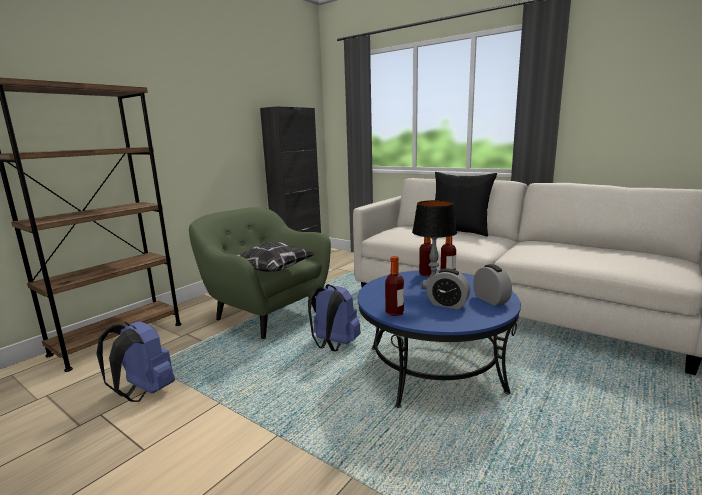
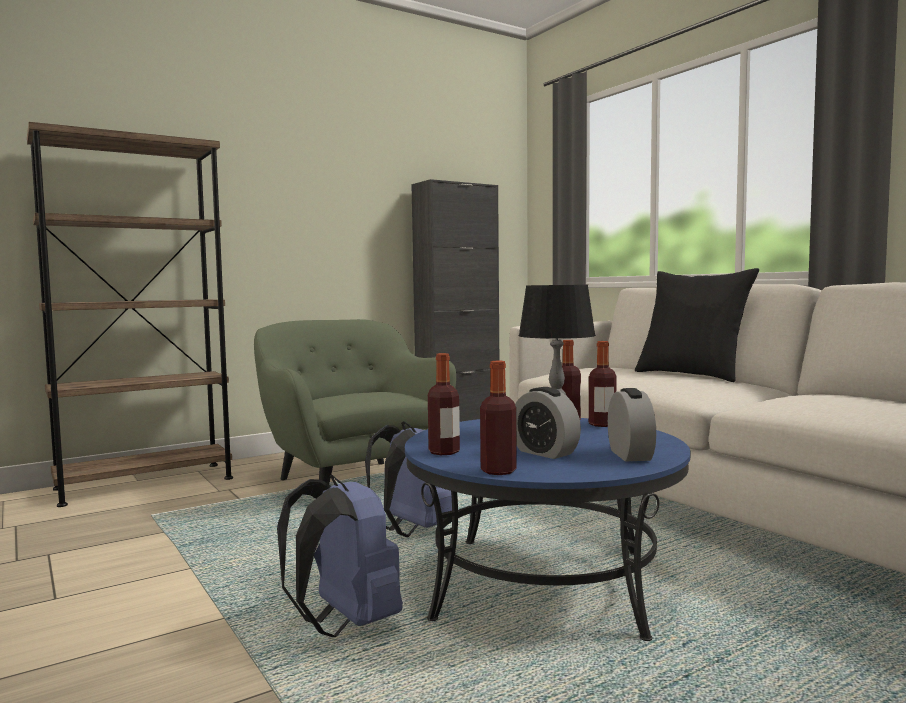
camera: 20 degrees right, 10 degrees down
(144, 392) = (117, 541): blue backpack -> blue backpack (345, 623)
(273, 270) = (348, 402): pillow -> none
(443, 325) = (498, 471): none -> bottle

